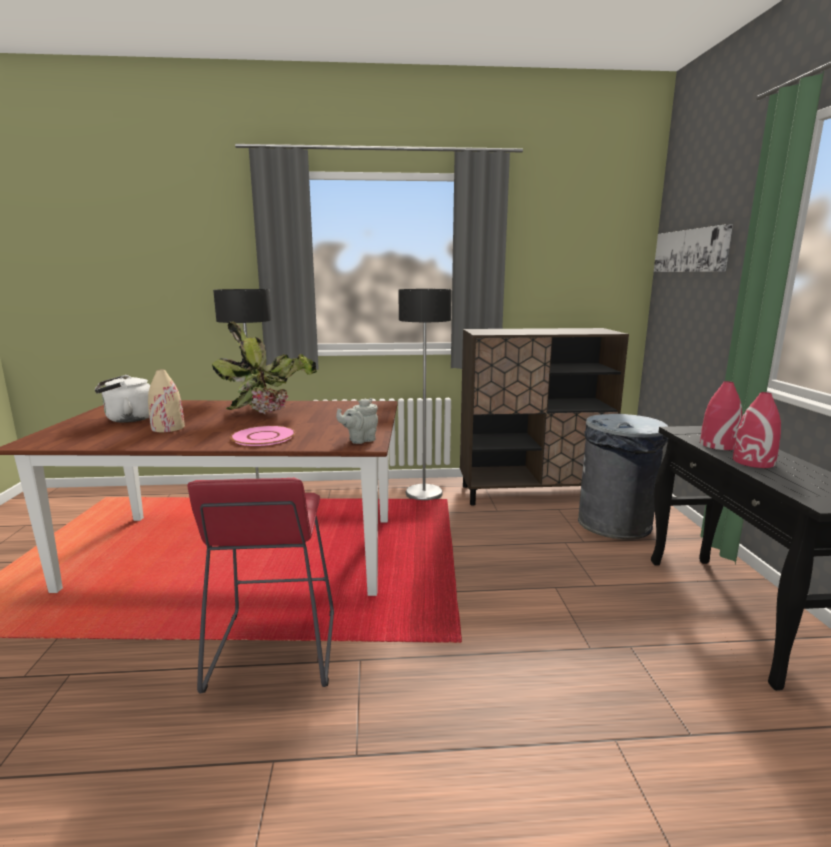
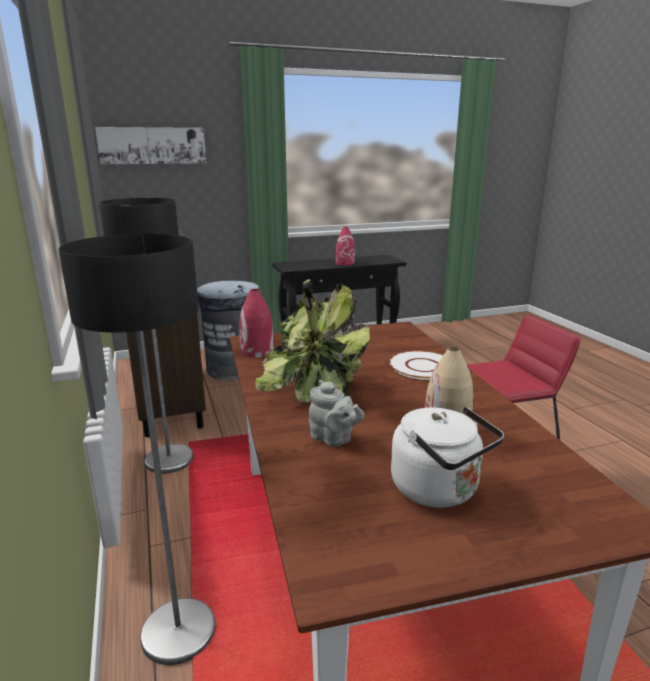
camera: 105 degrees left, 5 degrees up
(263, 437) = (422, 366): pink plate -> white plate
(360, 440) = (393, 331): grey teapot -> grey teapot (333, 439)
(718, 445) = (318, 265): red vase -> red vase (257, 351)

